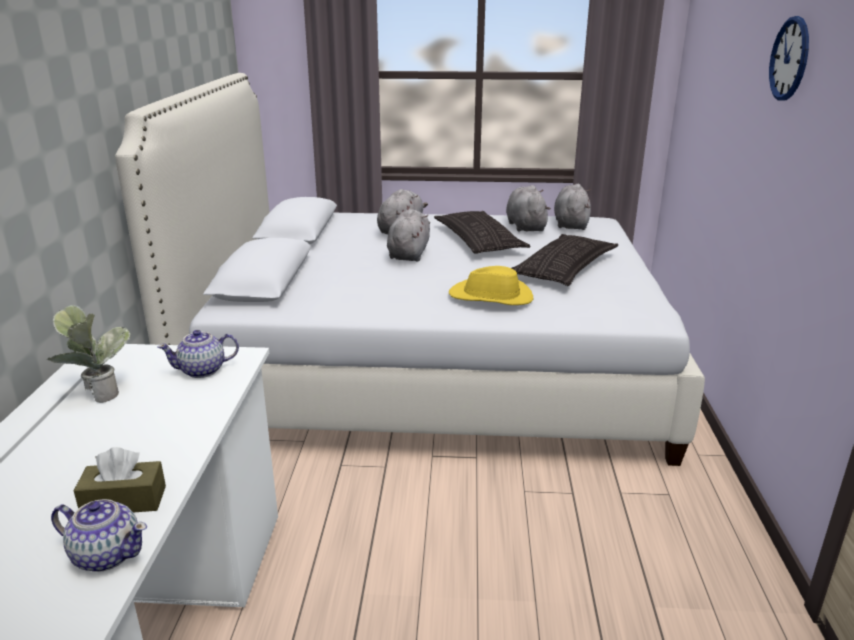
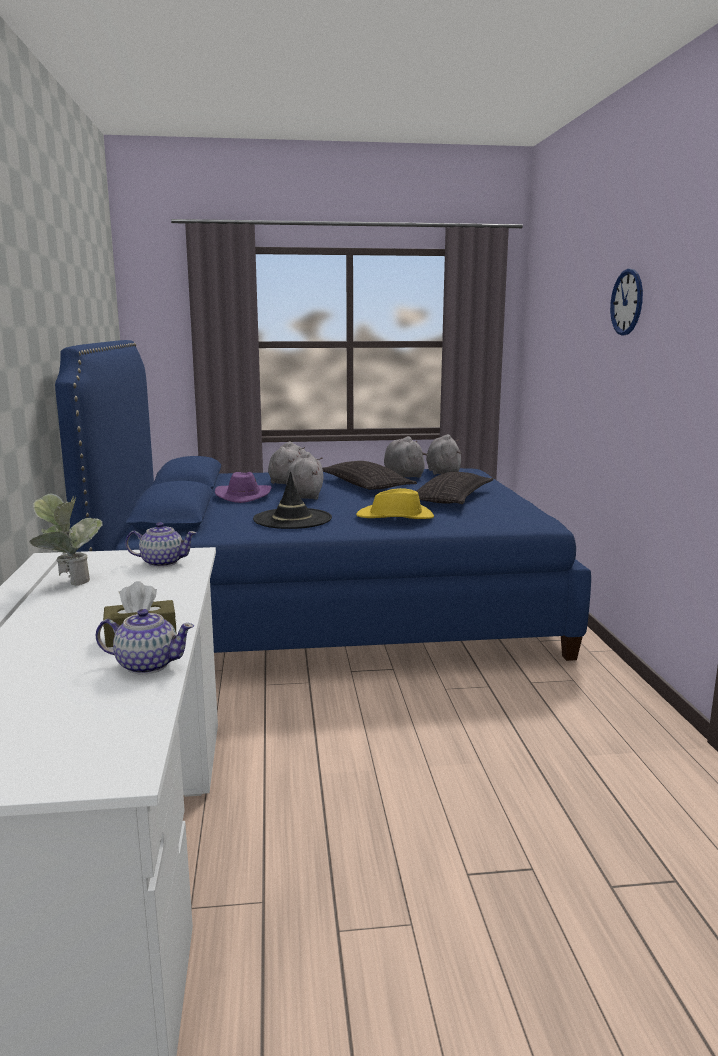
camera: 10 degrees left, 10 degrees down
(203, 370) = (162, 562): teapot -> teapot turned 150 degrees counterclockwise
(345, 250) = (243, 495): none -> purple hat
(380, 292) = (292, 519): none -> black hat
(430, 370) = (328, 610): white bed -> blue bed

